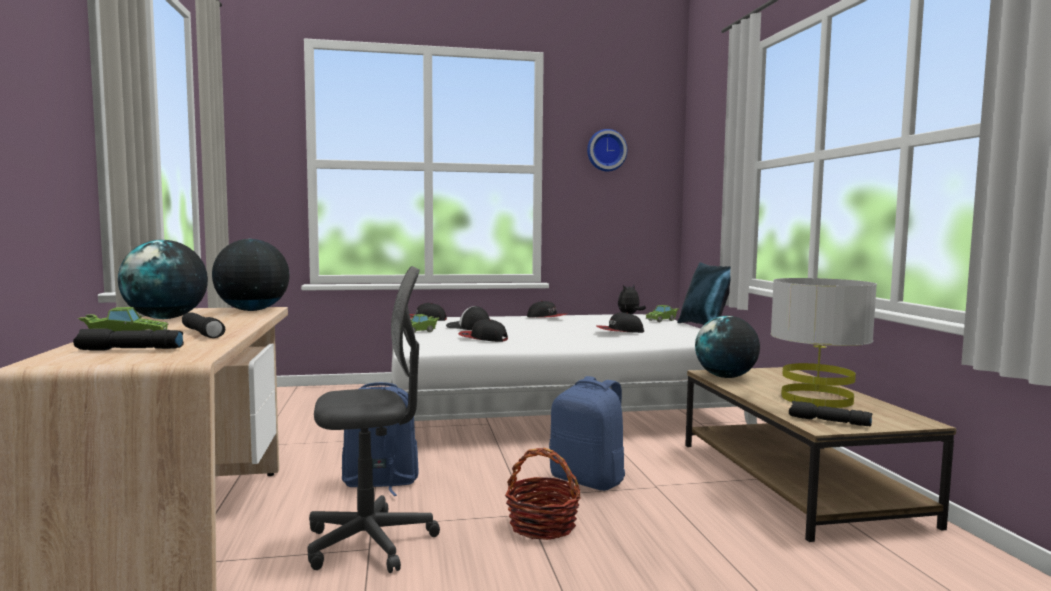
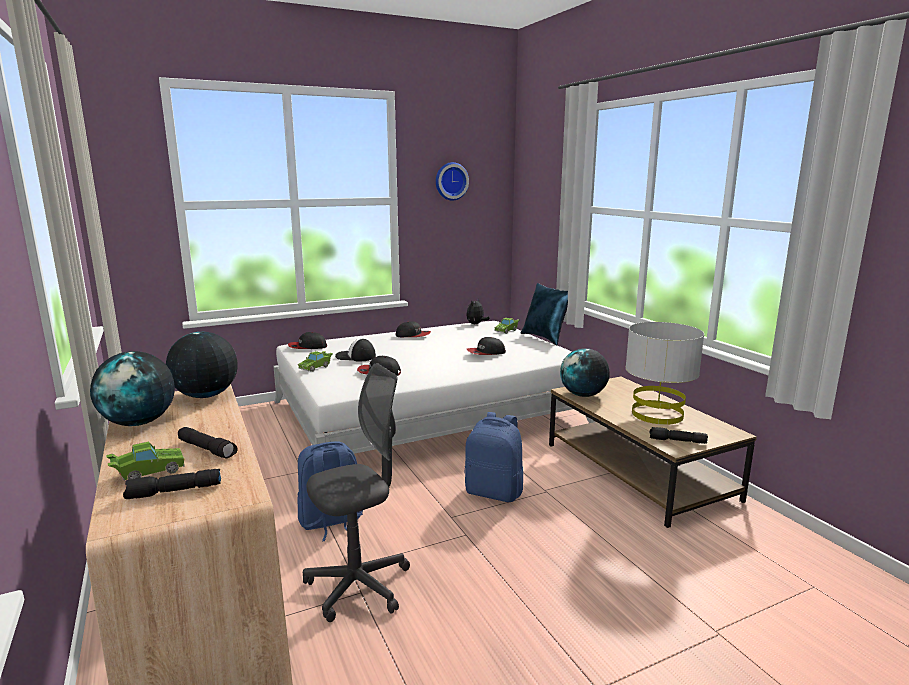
camera: 15 degrees left, 10 degrees up
(542, 525) = (482, 544): basket -> none

